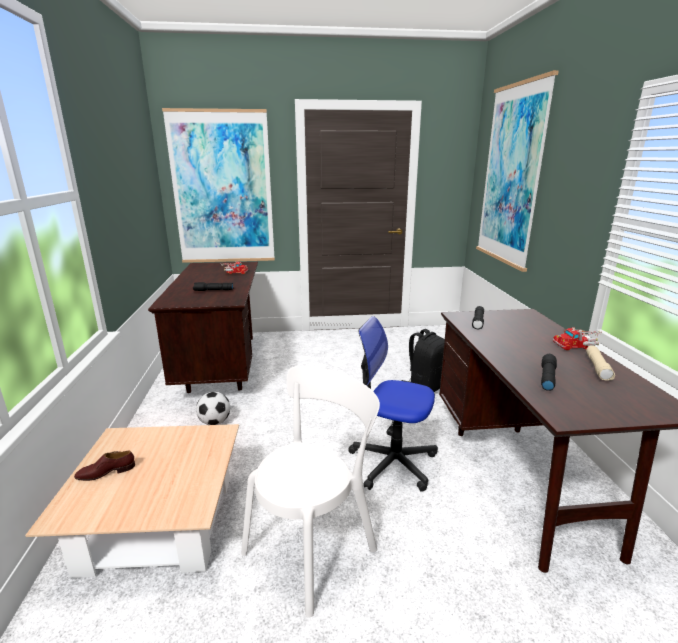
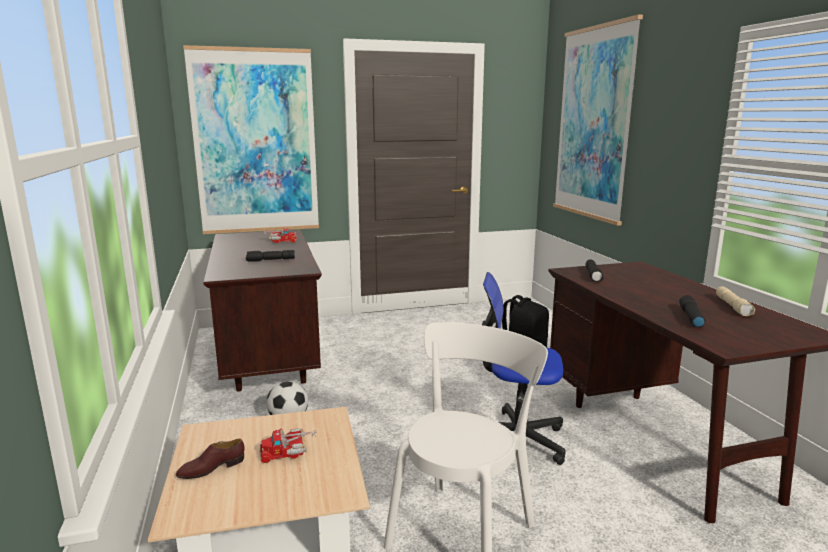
camera: 10 degrees left, 5 degrees down
(577, 345) = (703, 290): toy truck -> toy truck (289, 451)

